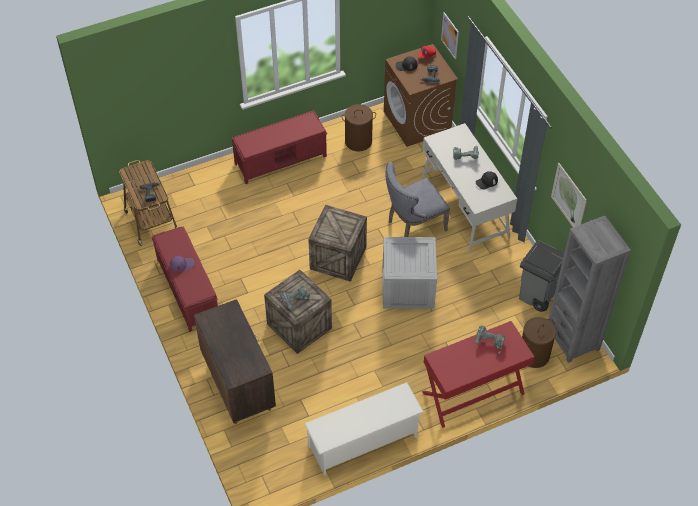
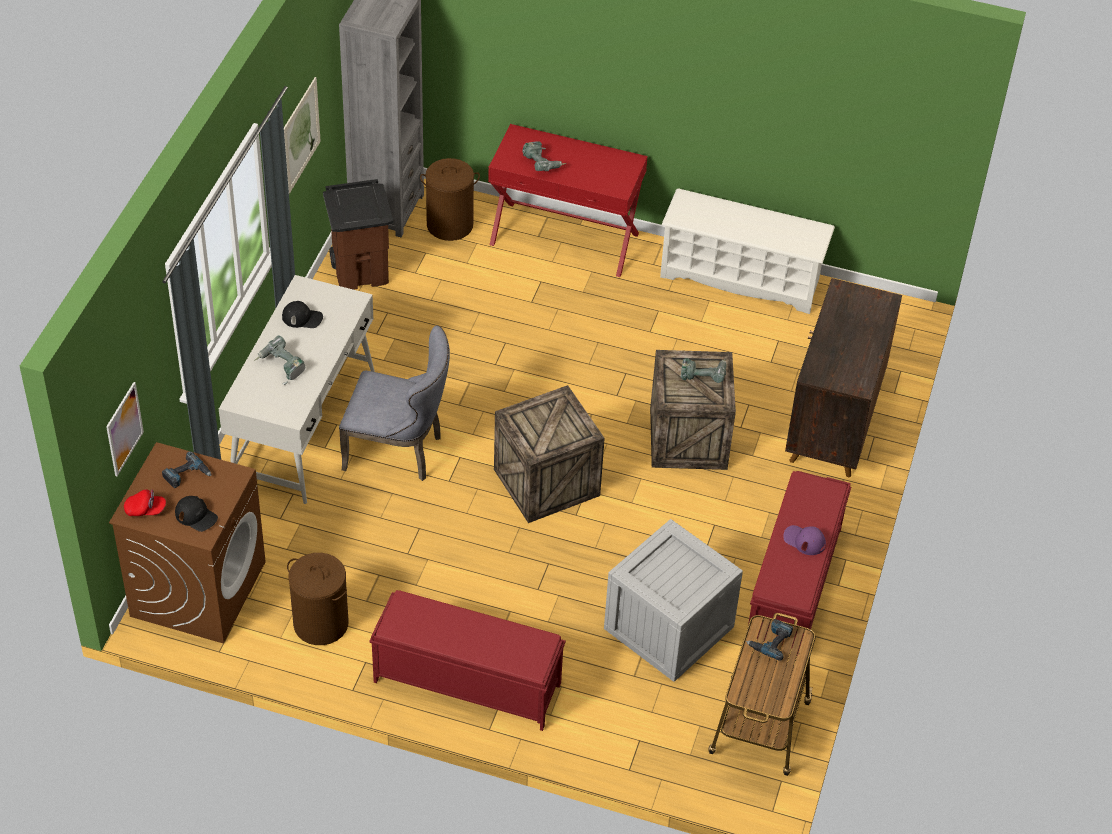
camera: 140 degrees left, 5 degrees down
(408, 288) = (501, 385): crate -> crate (668, 626)
(538, 296) = (361, 271): grey trash can -> brown trash can

